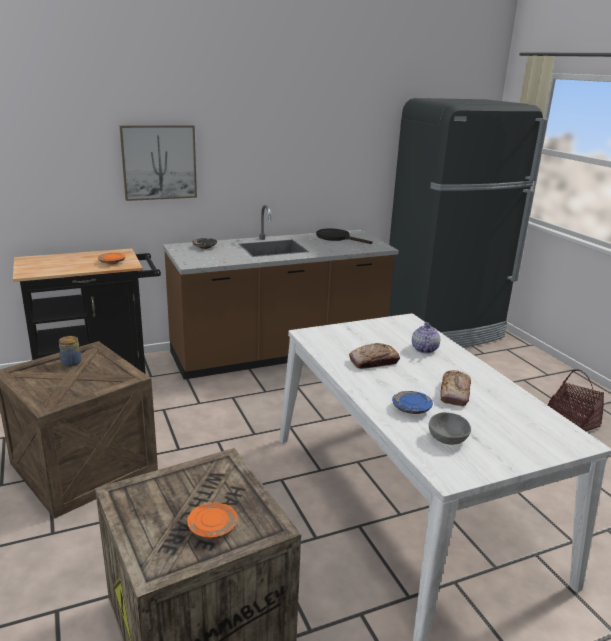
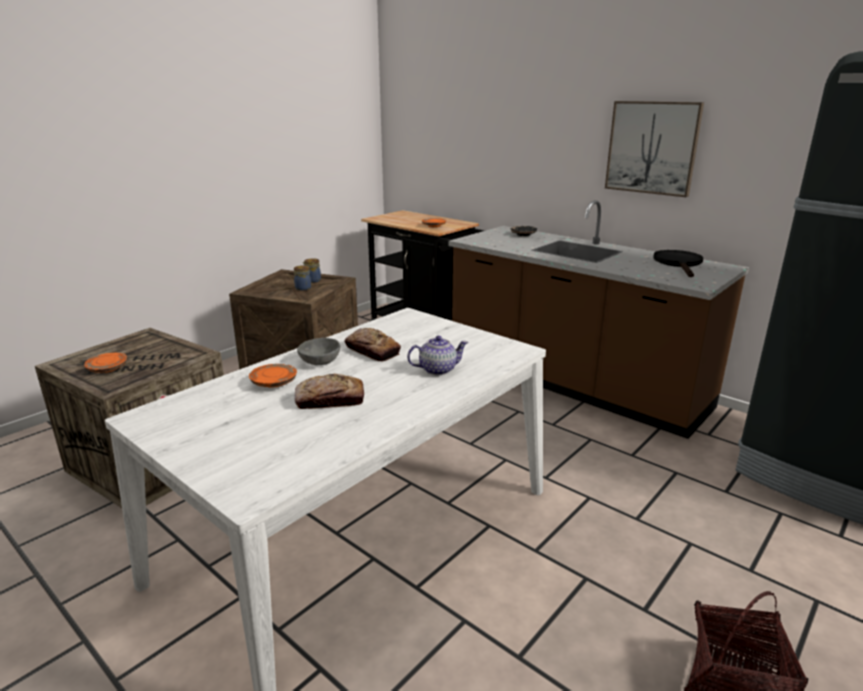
camera: 65 degrees right, 0 degrees up
(89, 372) = (303, 288): none -> jar
(159, 162) = (511, 139): picture -> picture (652, 148)
(411, 409) = (273, 383): blue plate -> orange plate
(448, 439) = (215, 409): grey bowl -> grey bowl (320, 362)

